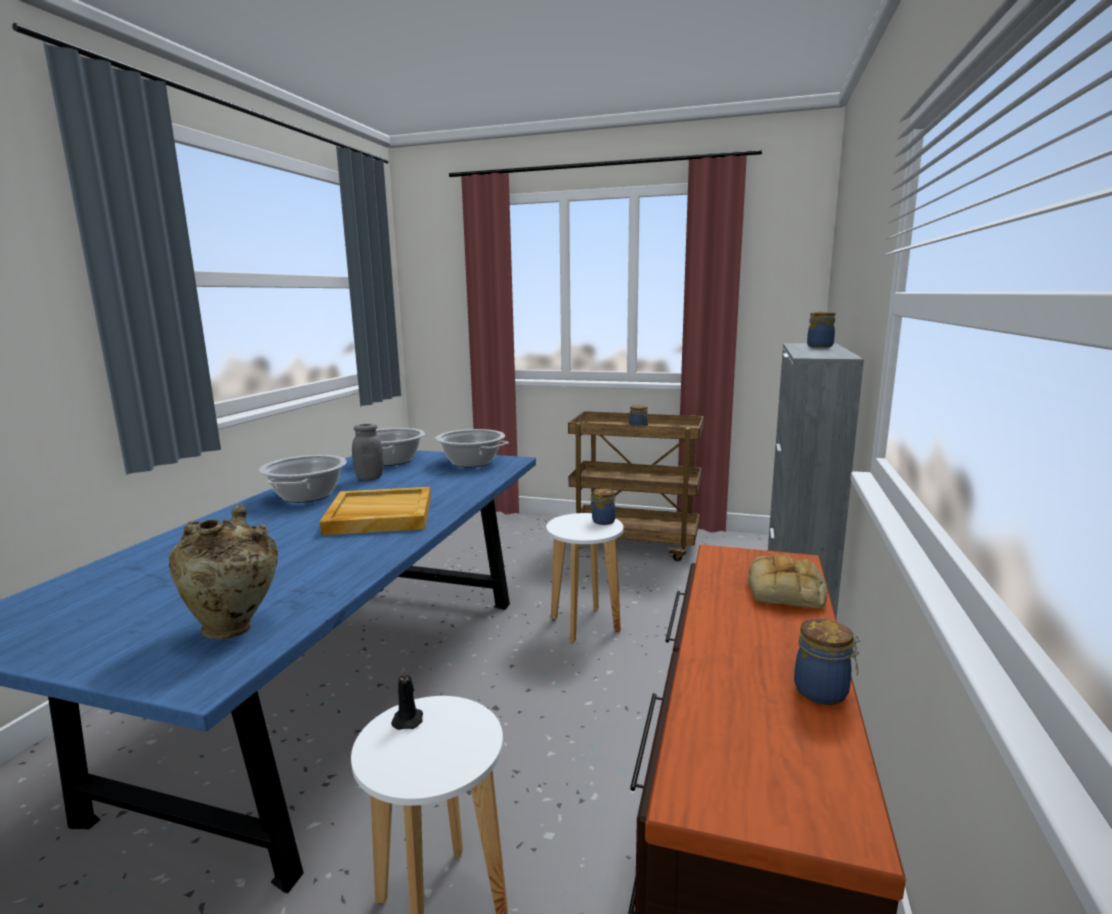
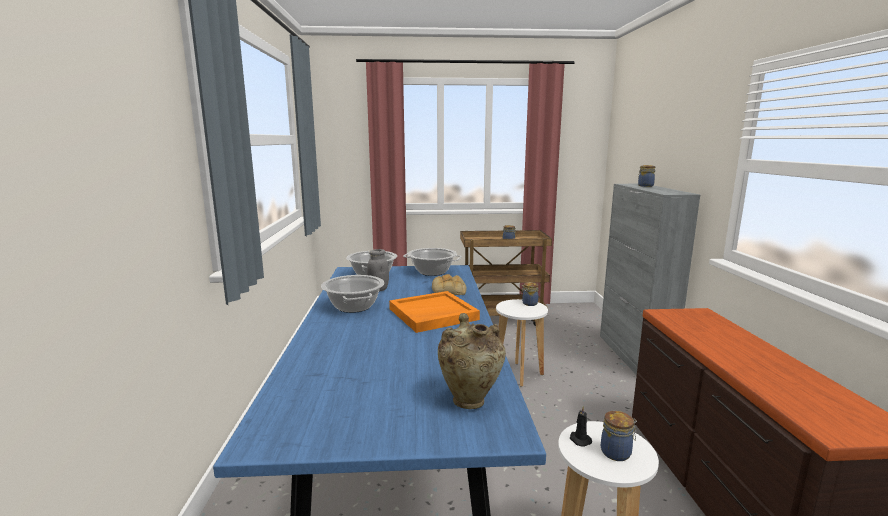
camera: 20 degrees left, 0 degrees up
(379, 515) = (432, 314): beige tray -> orange tray
(786, 592) = (723, 329): bread -> bread (449, 291)
(823, 692) = (809, 375): jar -> jar (617, 453)

